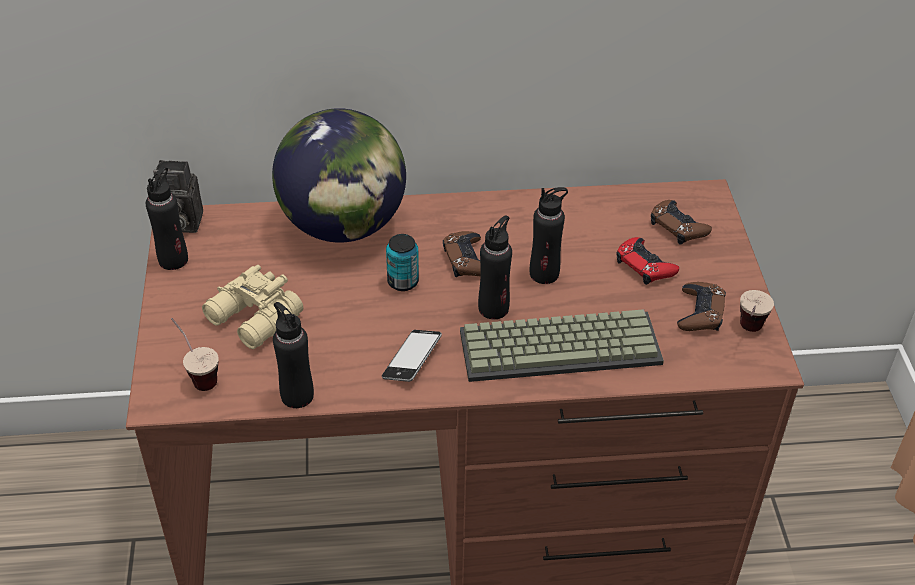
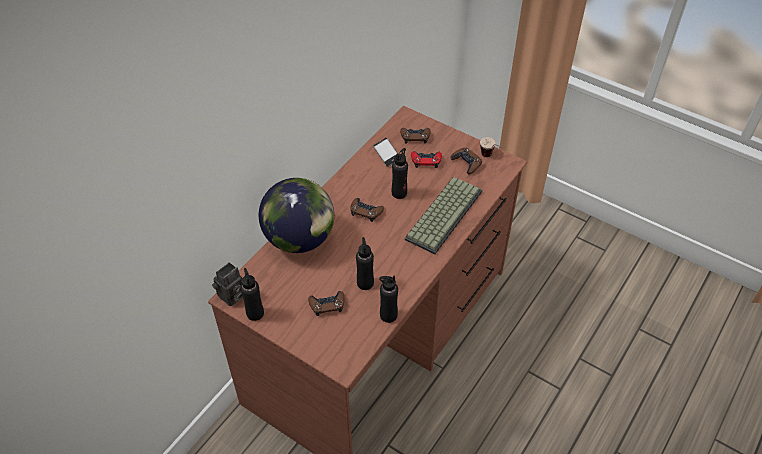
camera: 50 degrees left, 5 degrees up
(197, 374) = (341, 344): cup -> none
(254, 320) = (327, 305): beige binoculars -> brown game controller
(403, 282) = (357, 240): can -> none
(412, 360) = (405, 265): phone -> phone (386, 154)
(493, 308) = (402, 221): black bottle -> black bottle (365, 283)

